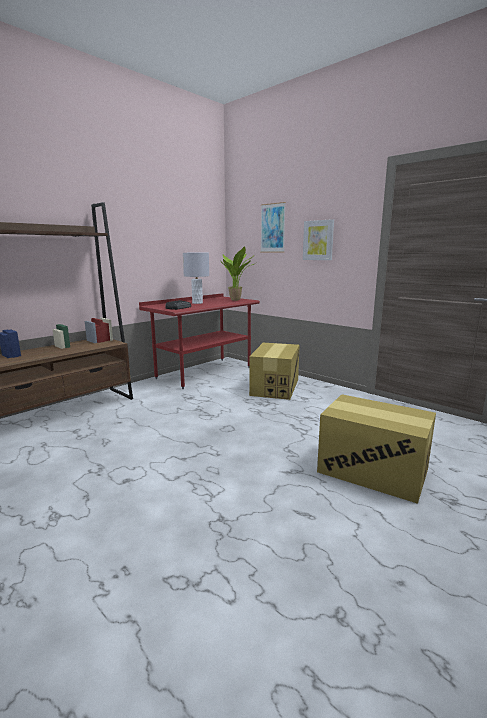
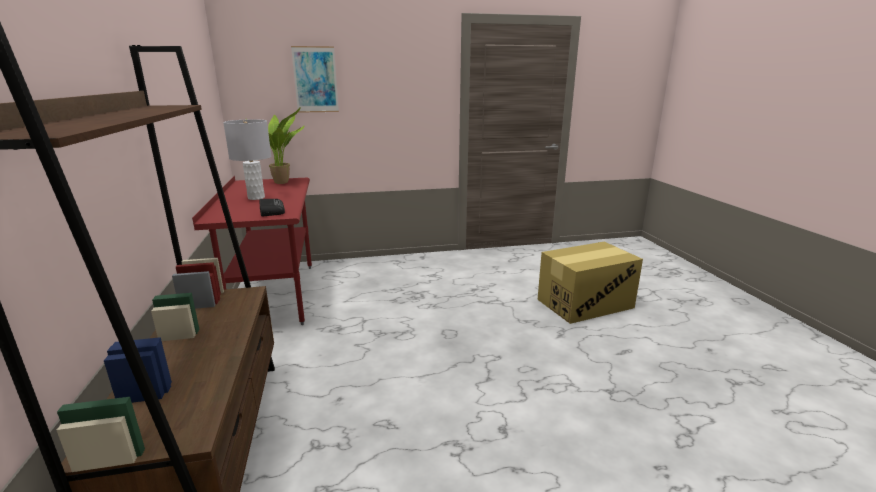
camera: 55 degrees left, 5 degrees up
(275, 387) = (387, 277): cardboard box -> none
(318, 240) = (388, 97): picture -> none

